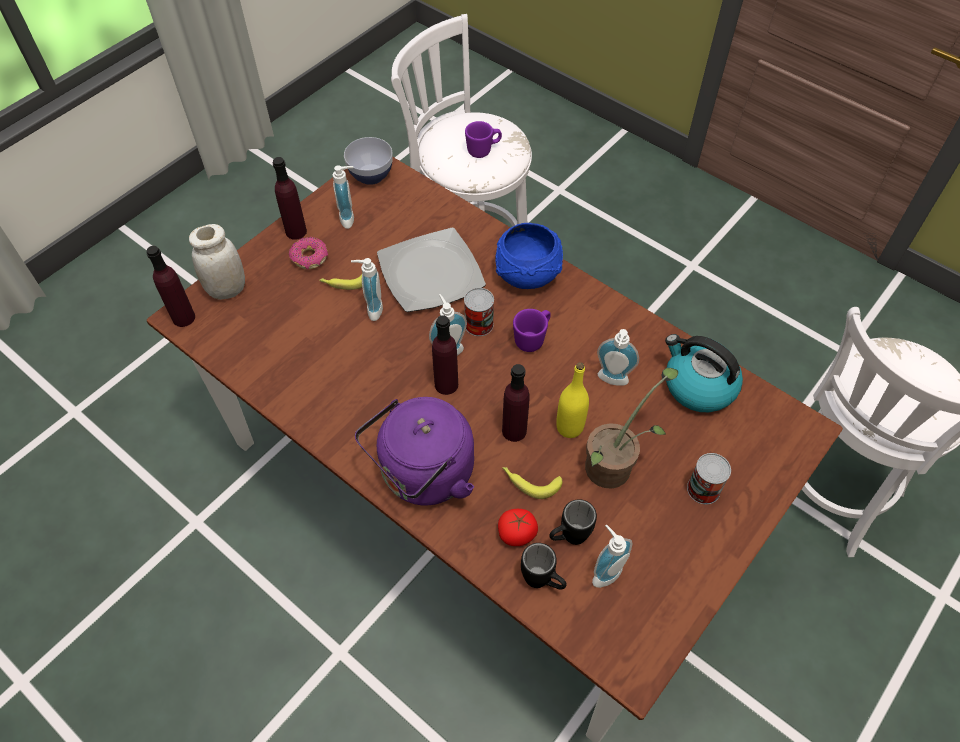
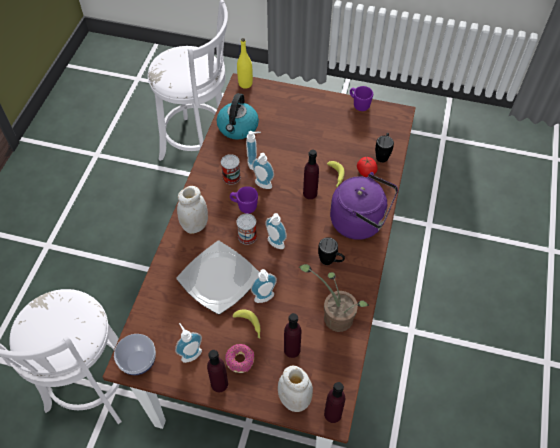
camera: 115 degrees left, 0 degrees up
(446, 384) = (298, 235): purple bottle -> purple bottle (292, 350)
(483, 150) = (63, 317): purple mug -> purple mug (359, 104)
(528, 274) = (195, 226): blue bowl -> white jar
(568, 538) = (355, 152): black mug -> black mug (330, 262)
(569, 427) = (294, 171): yellow bottle -> yellow bottle (245, 84)
(604, 571) = (362, 135): soap dispenser -> soap dispenser (262, 186)
(614, 465) = (305, 147): potted plant -> potted plant (334, 315)
(703, 489) = (298, 112): can -> can (231, 177)

